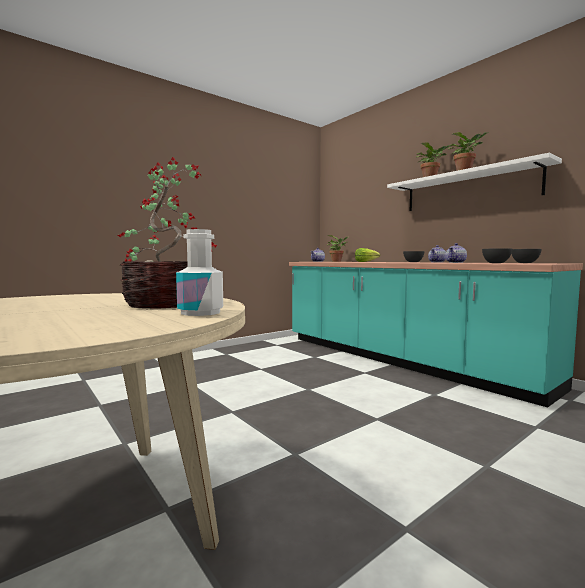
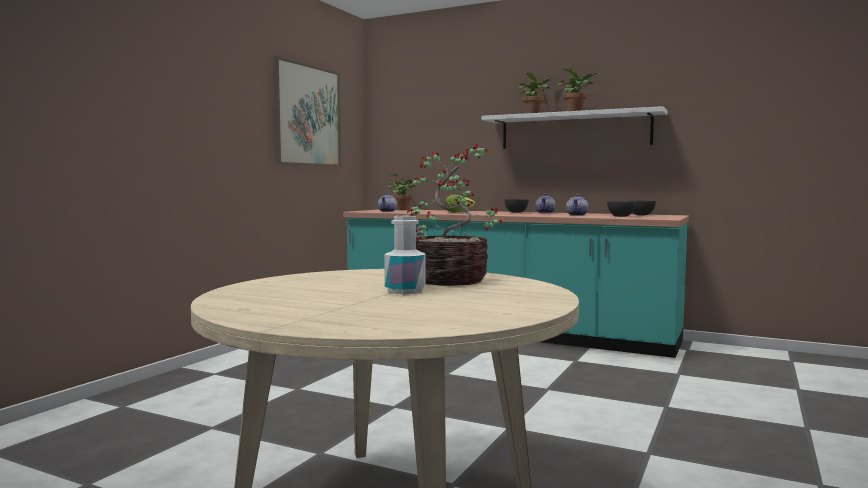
camera: 25 degrees left, 0 degrees up
(201, 312) = (524, 285): white bottle -> white bottle (405, 291)
(265, 195) = (307, 115): none -> picture

